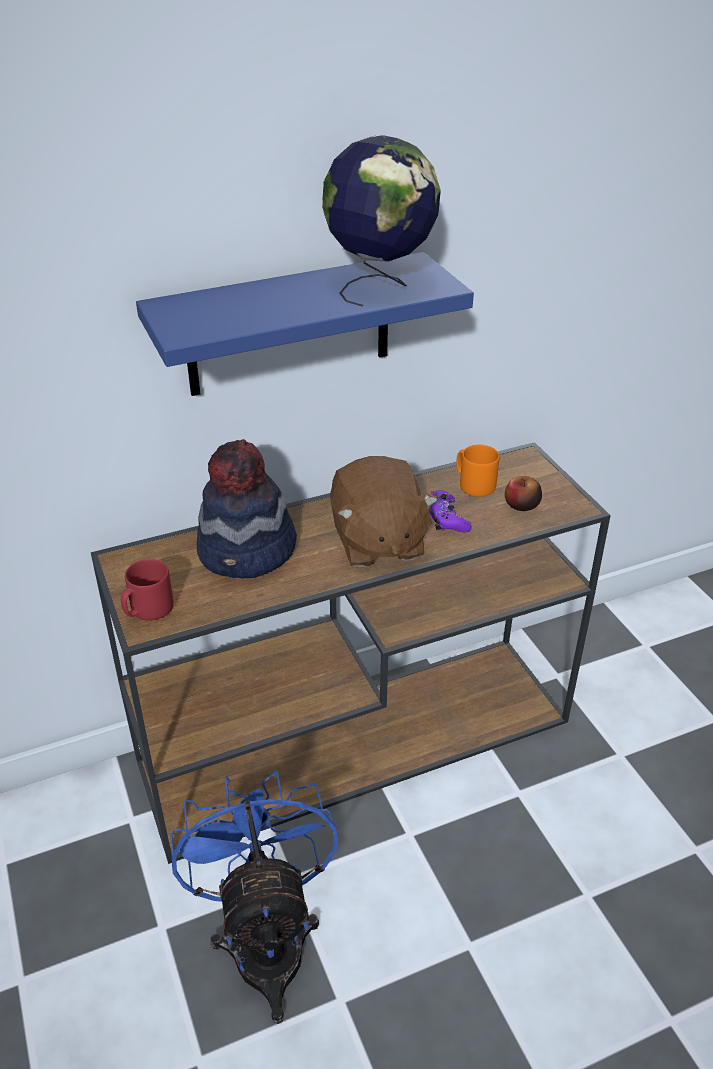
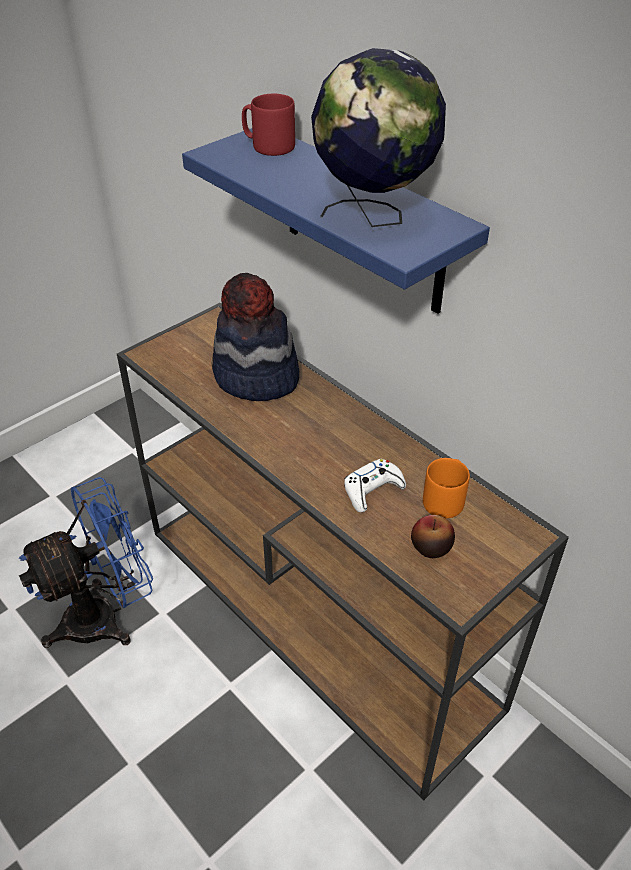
camera: 70 degrees right, 5 degrees up
(148, 610) = (164, 349): red mug -> red mug (268, 146)
(377, 542) = (309, 450): brown plush toy -> none
(445, 518) = (372, 490): purple game controller -> white game controller

